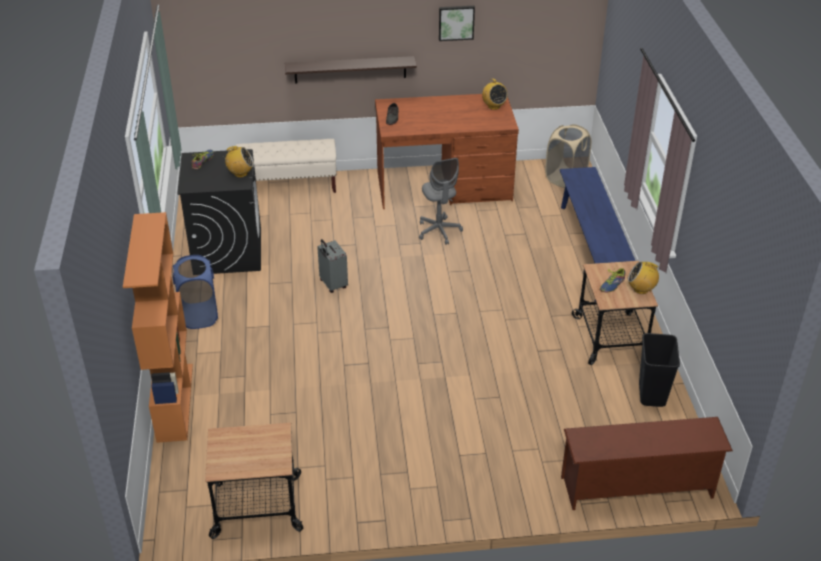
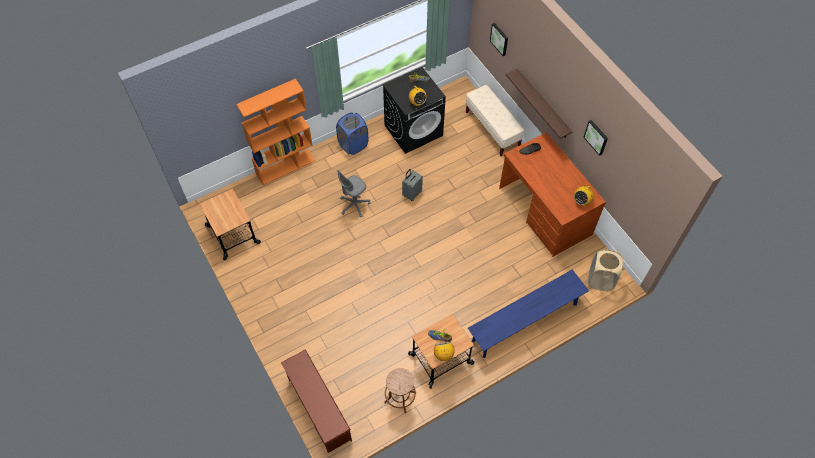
camera: 65 degrees right, 20 degrees up
(235, 50) = (500, 39): none -> picture
(439, 231) = (494, 227): grey office chair -> grey office chair (354, 205)
(652, 394) = (400, 397): black trash can -> brown stool

